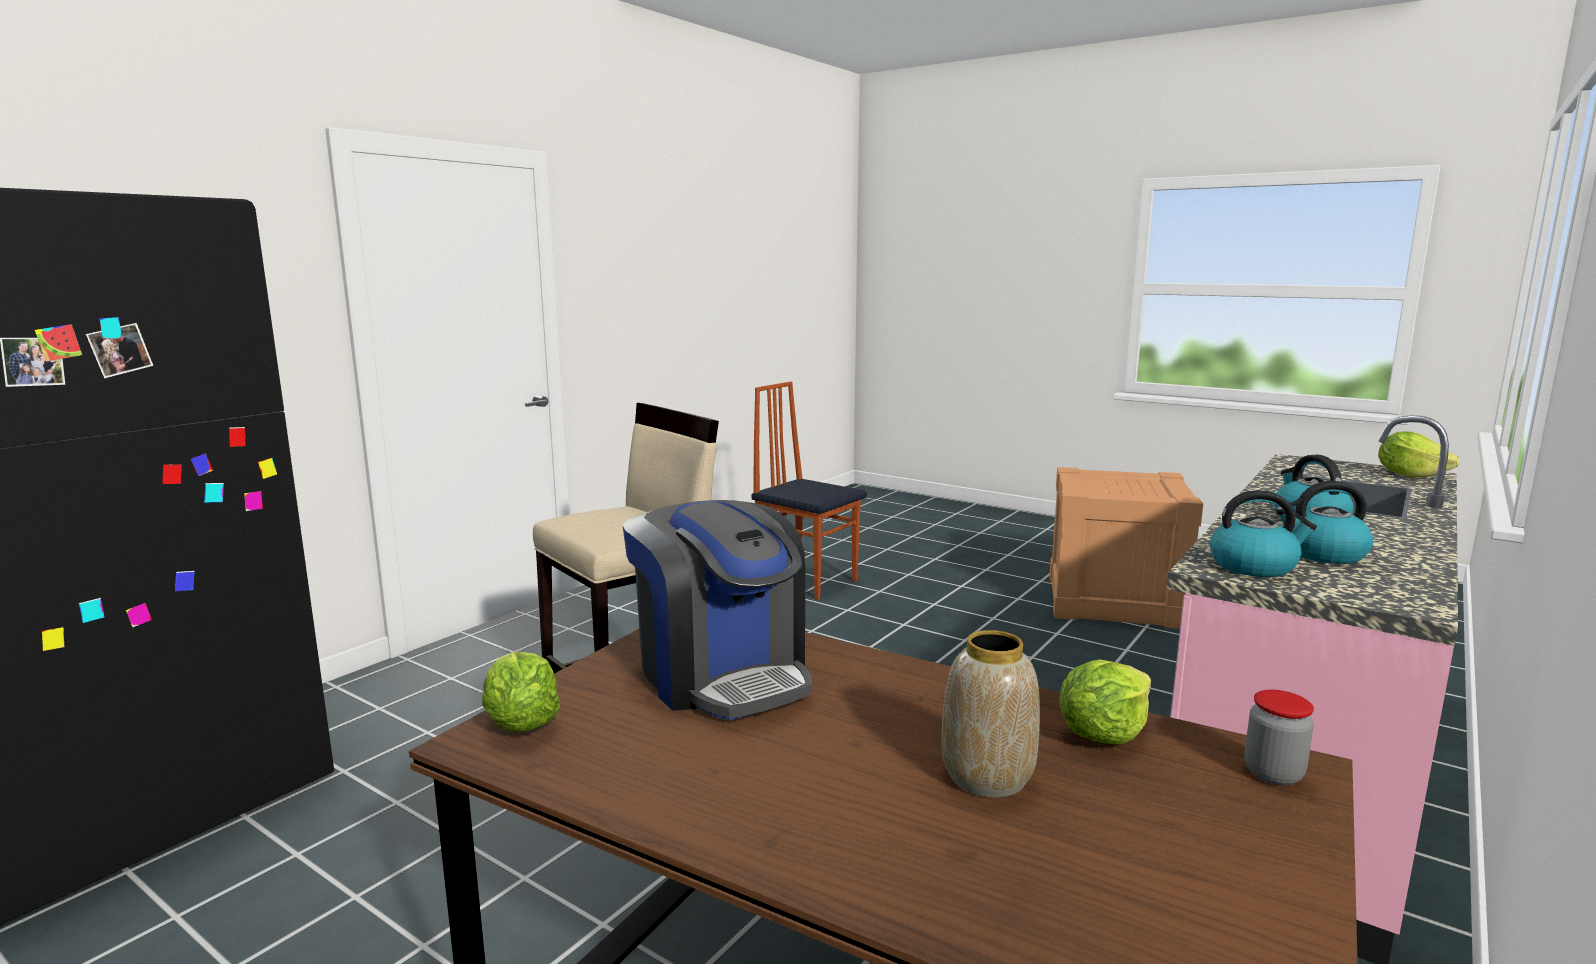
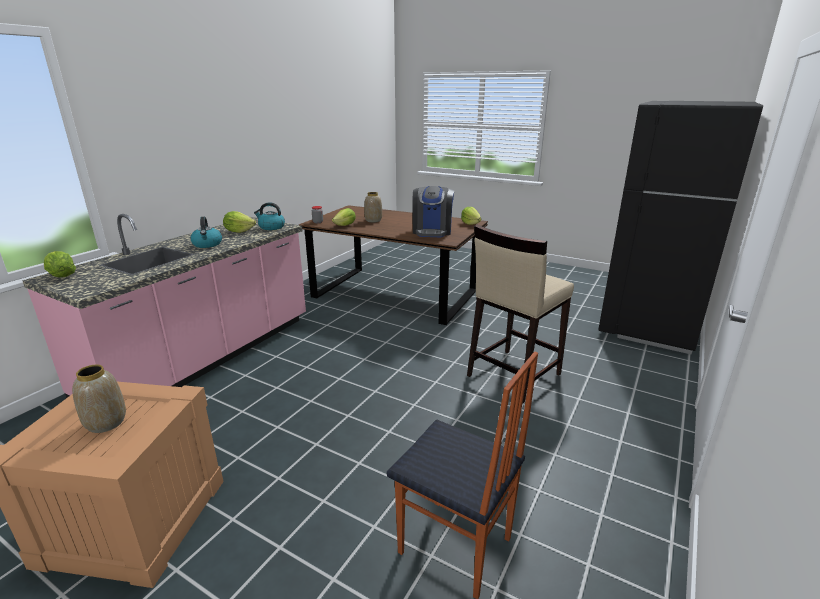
camera: 175 degrees right, 10 degrees up
(722, 675) = (432, 231): coffee machine -> coffee machine turned 135 degrees counterclockwise
(1122, 487) = (106, 422): none -> vase
(1322, 554) = (239, 231): kettle -> lettuce

